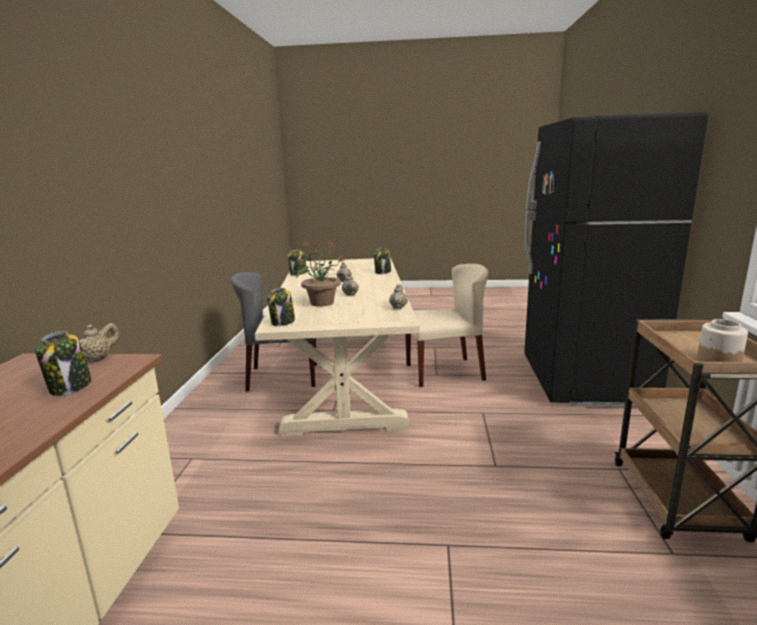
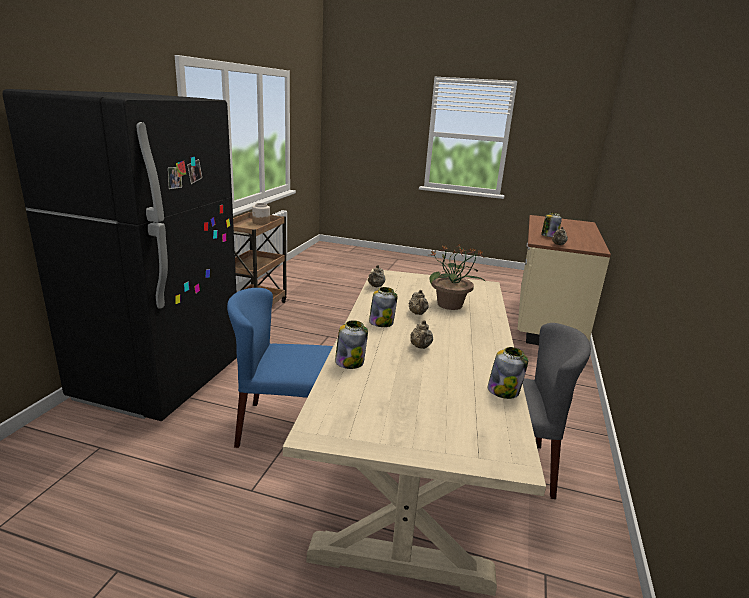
camera: 170 degrees left, 5 degrees up
(283, 322) = (481, 287): jar -> jar (381, 322)
(445, 372) = (286, 427): beige chair -> blue chair

